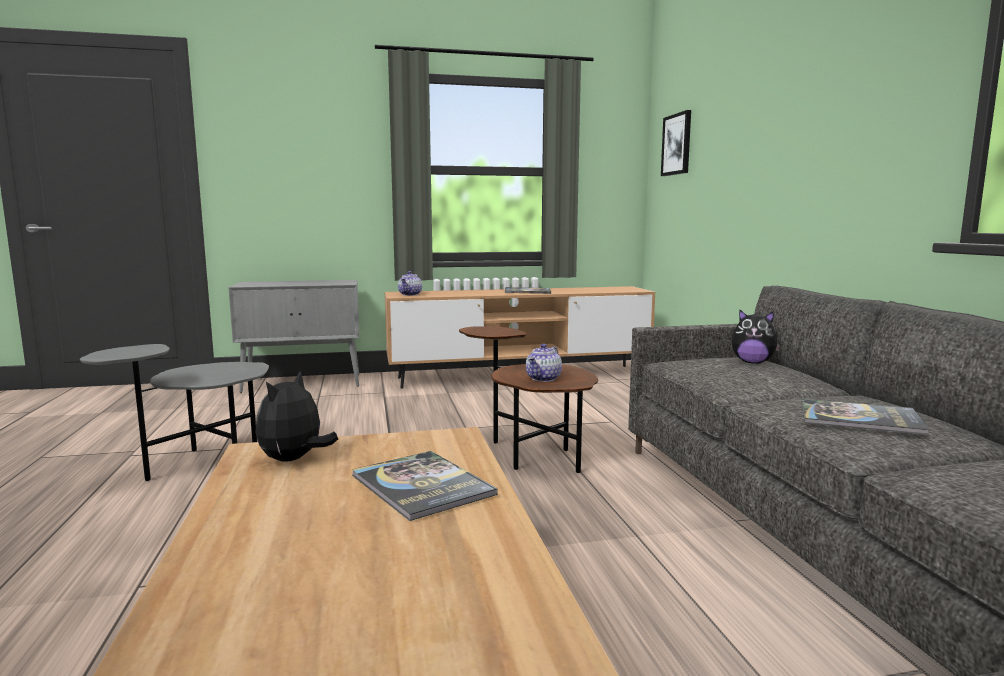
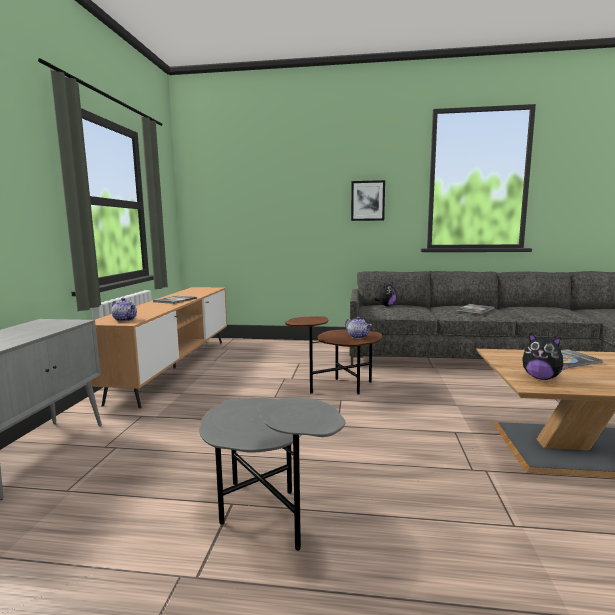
camera: 70 degrees left, 0 degrees up
(677, 144) = (218, 194): picture -> picture (367, 201)

